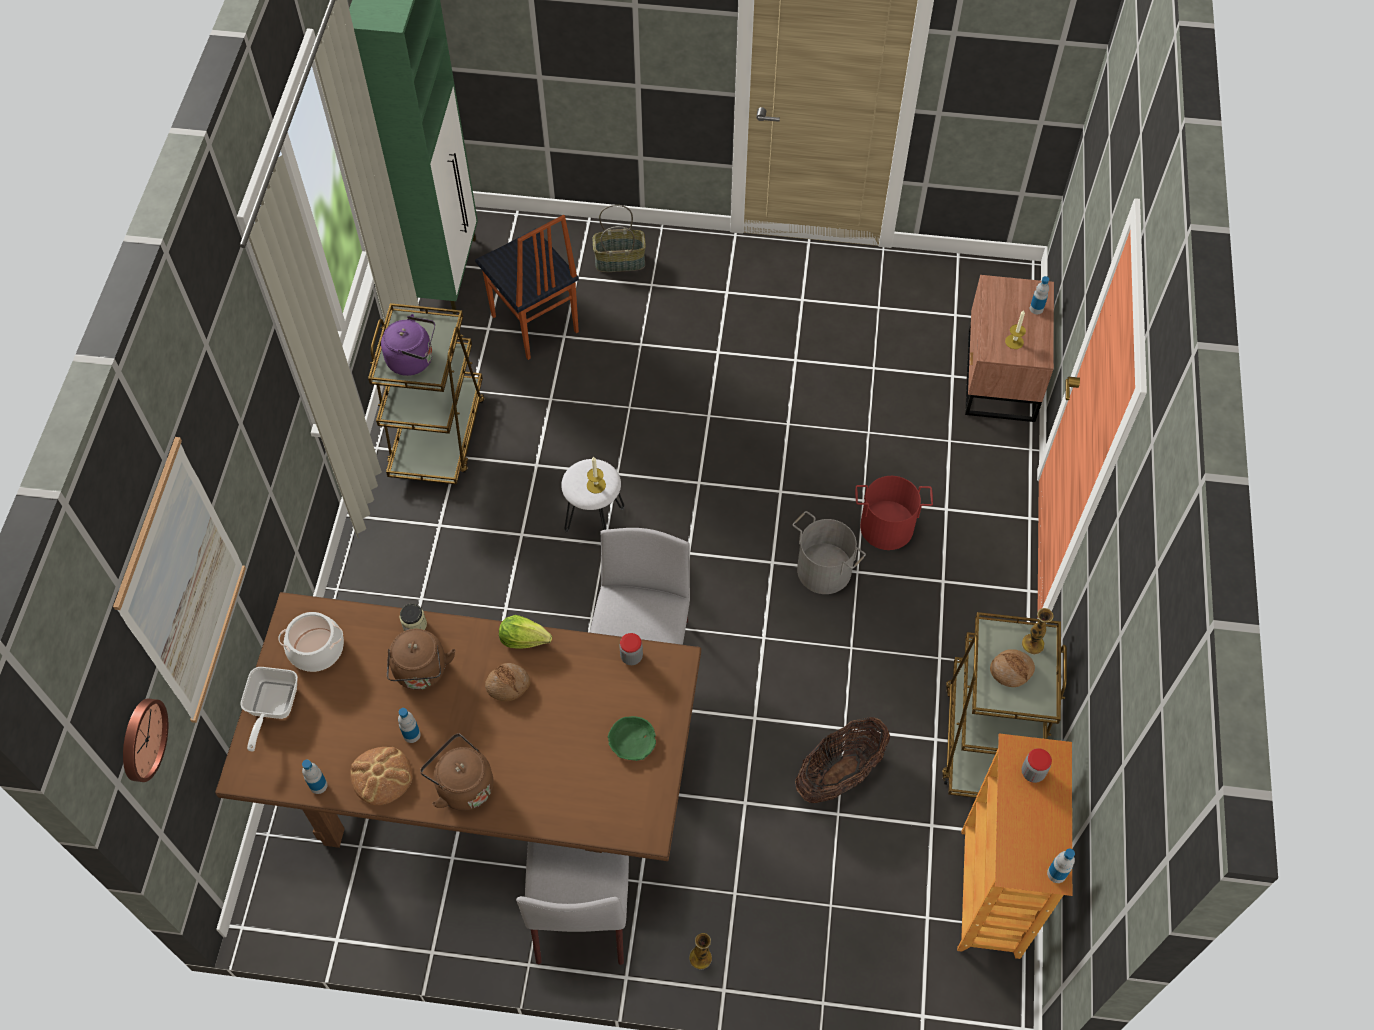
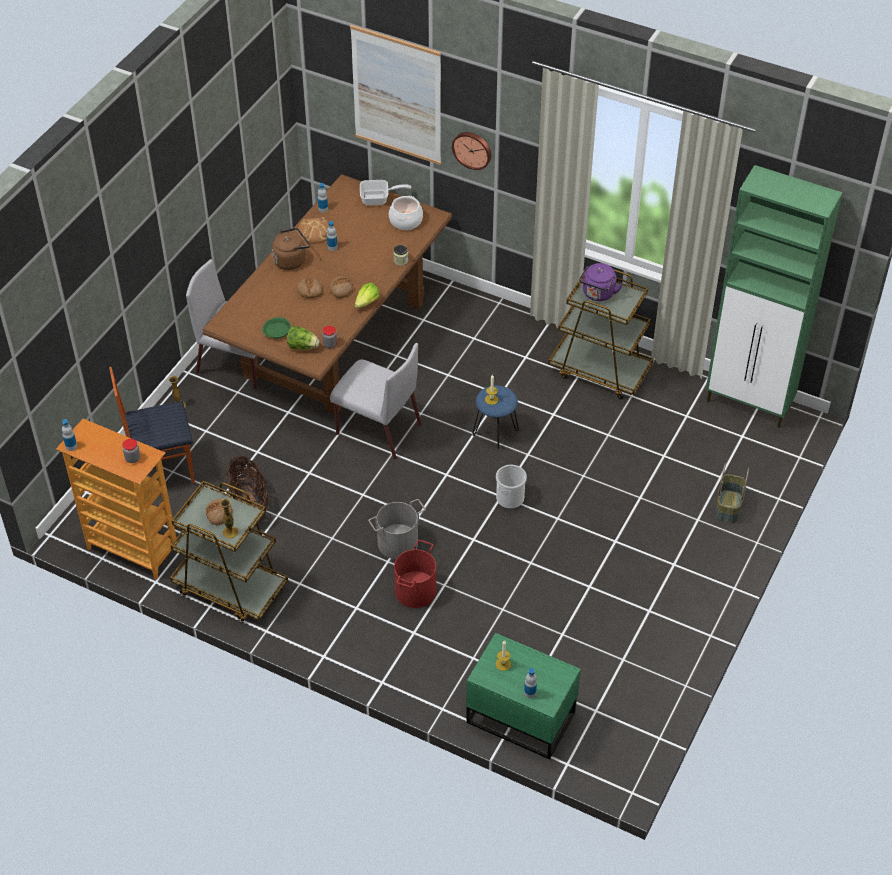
camera: 110 degrees right, 10 degrees down
(141, 739) = (324, 81): wall clock -> wall clock (472, 149)
(271, 708) = (379, 199): frying pan -> frying pan turned 150 degrees clockwise
(421, 673) = (368, 257): brown kettle -> none
(526, 729) = (310, 291): none -> bread
(534, 325) = (680, 441): chair -> chair (163, 470)
(595, 519) = (495, 433): white stool -> blue stool
(650, 692) = (302, 346): none -> lettuce
(698, 472) = (510, 498): none -> bucket
(998, 377) = (520, 715): brown nightstand -> green nightstand

